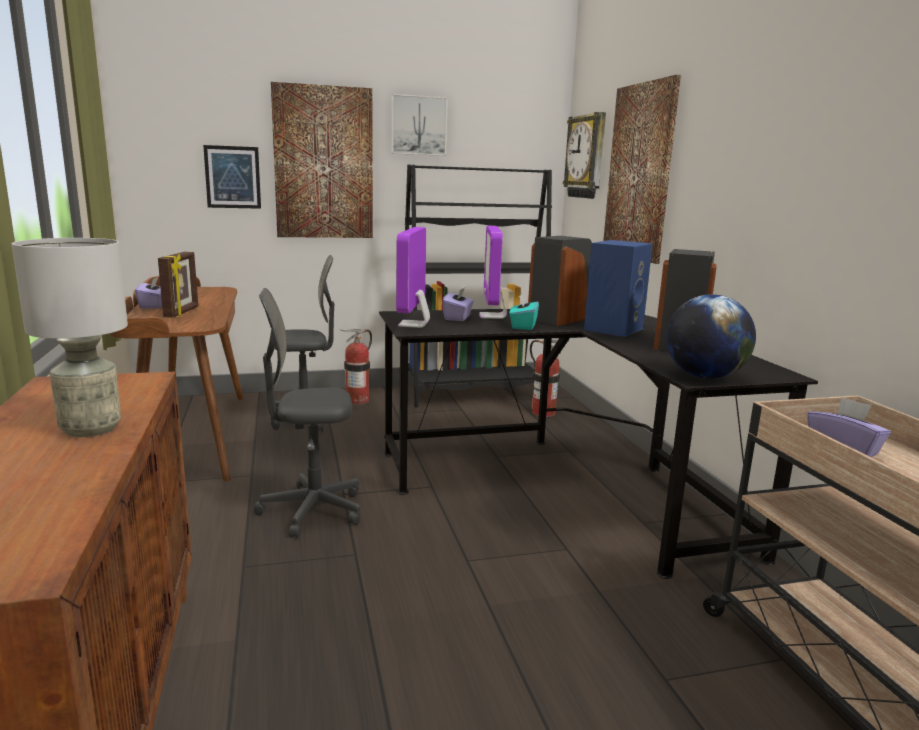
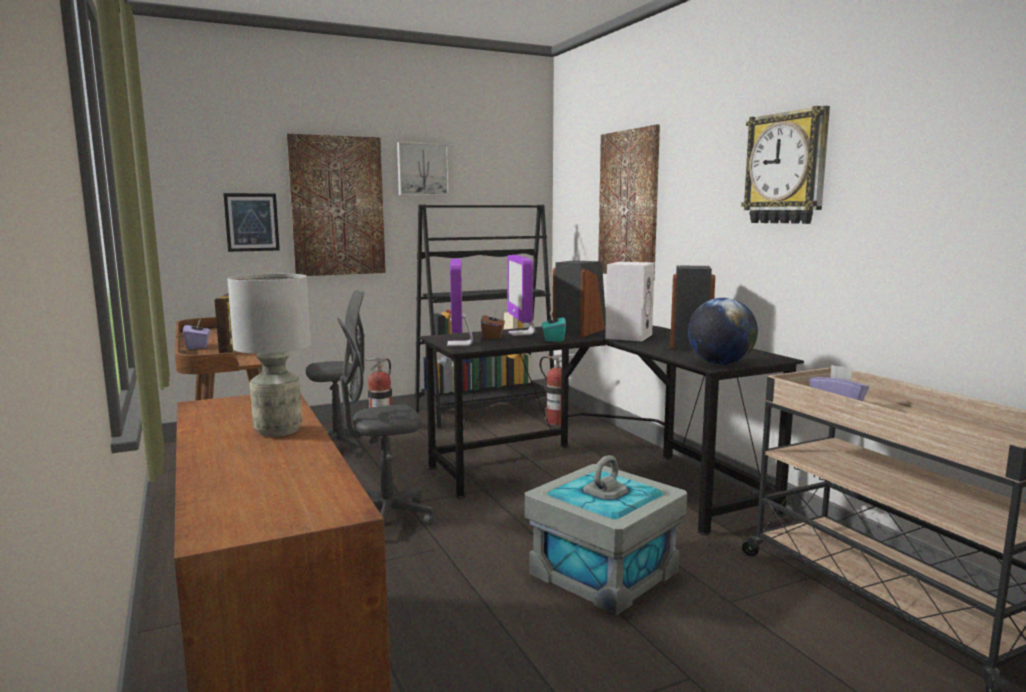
camera: 10 degrees left, 5 degrees down
(458, 318) = (493, 336): purple tissue box -> brown tissue box
(524, 615) = (604, 573): none -> grey storage box
(587, 157) = (574, 192): wall clock -> wall clock (786, 168)
(613, 329) = (628, 336): blue speaker -> white speaker

